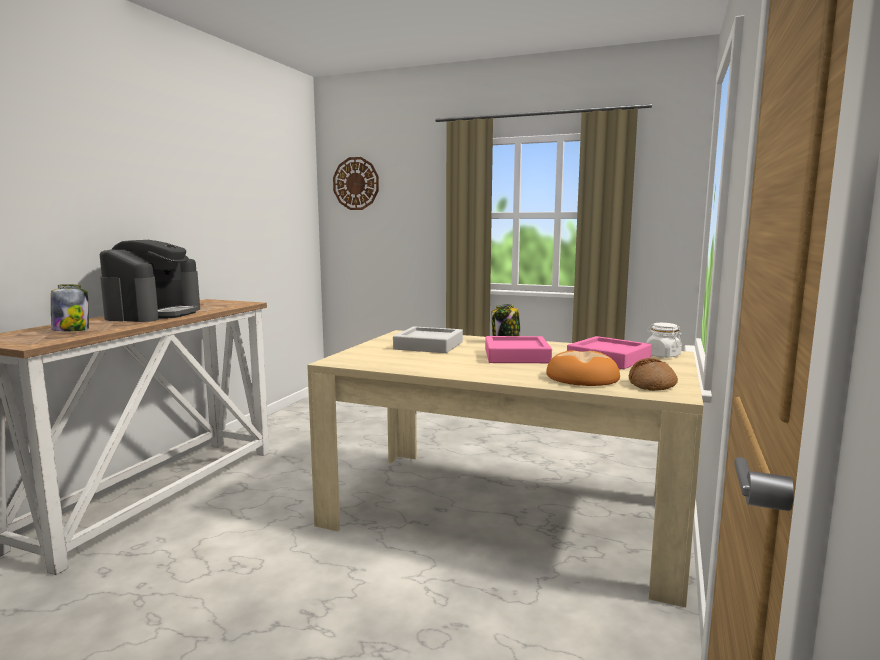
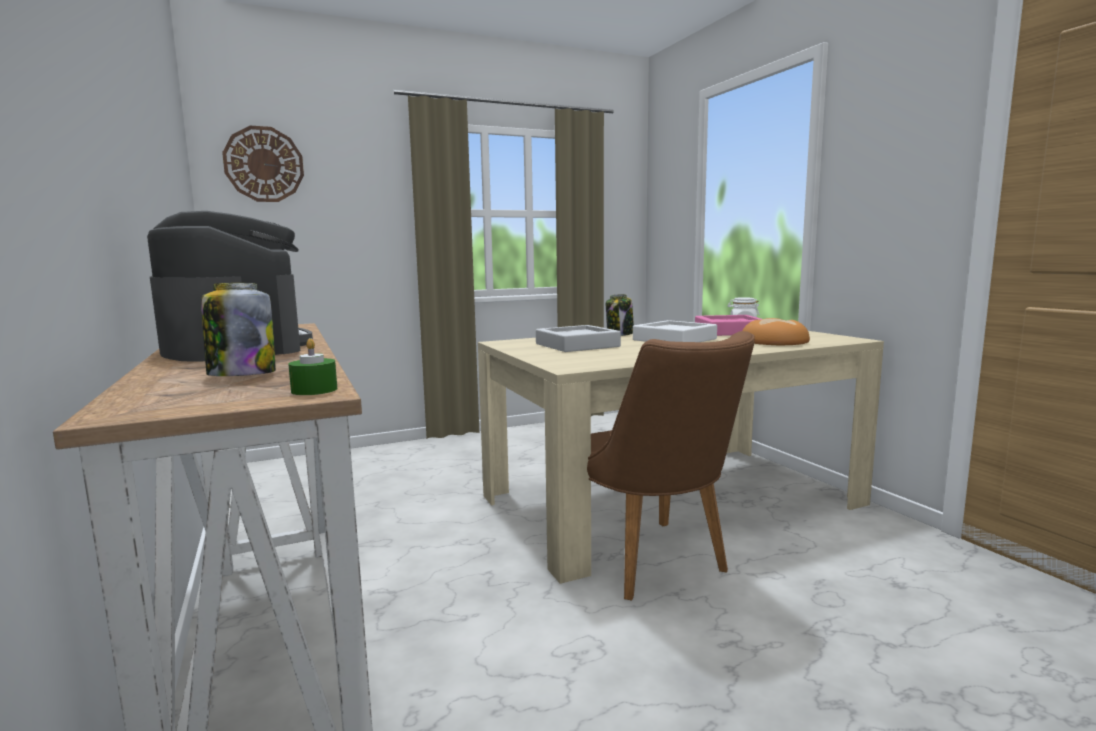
camera: 45 degrees left, 0 degrees up
(37, 343) = (314, 390): none -> green candle
(384, 546) = (653, 565): none -> brown chair
(516, 356) = (674, 339): pink tray -> white tray
(652, 384) = (819, 338): bread -> none

